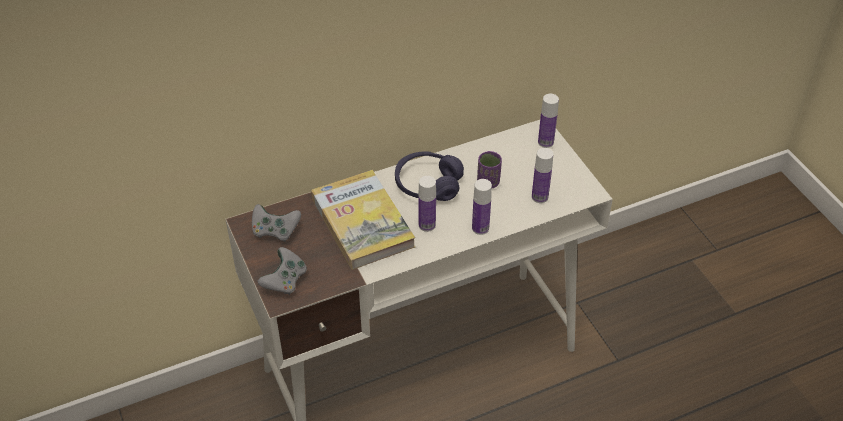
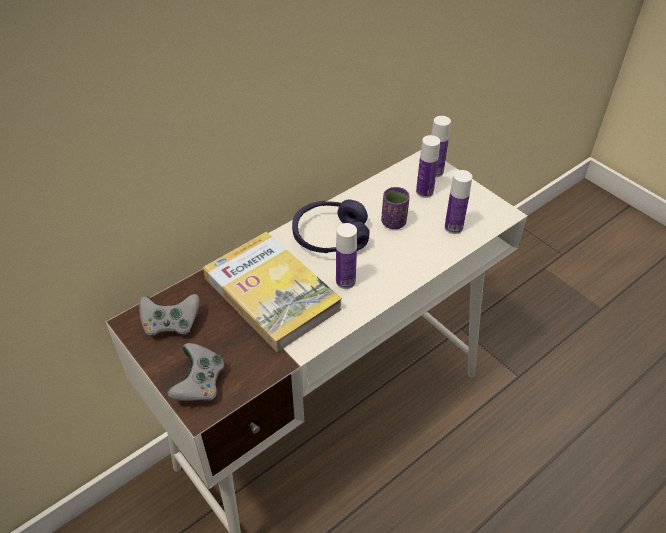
camera: 15 degrees left, 0 degrees up
(480, 228) = (405, 273): bottle -> bottle (424, 192)

